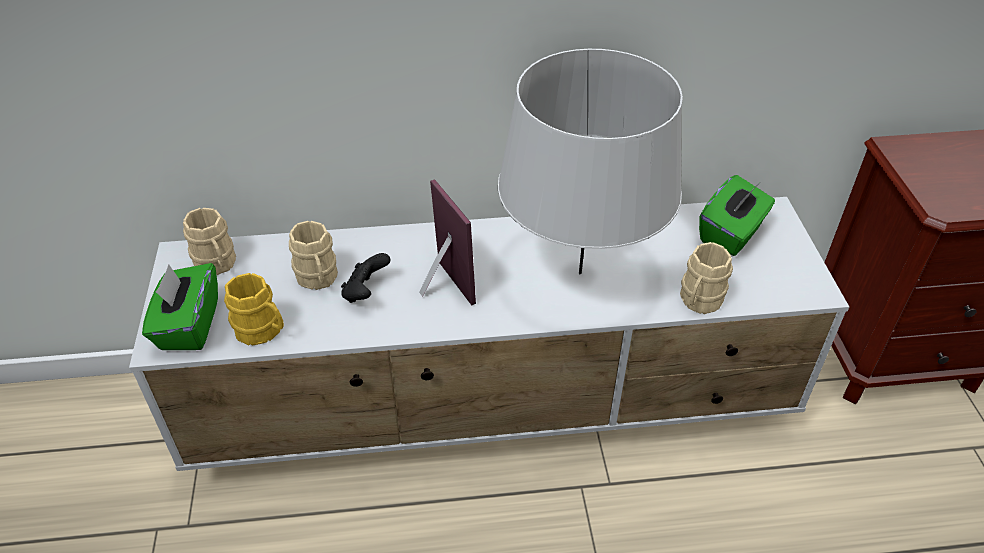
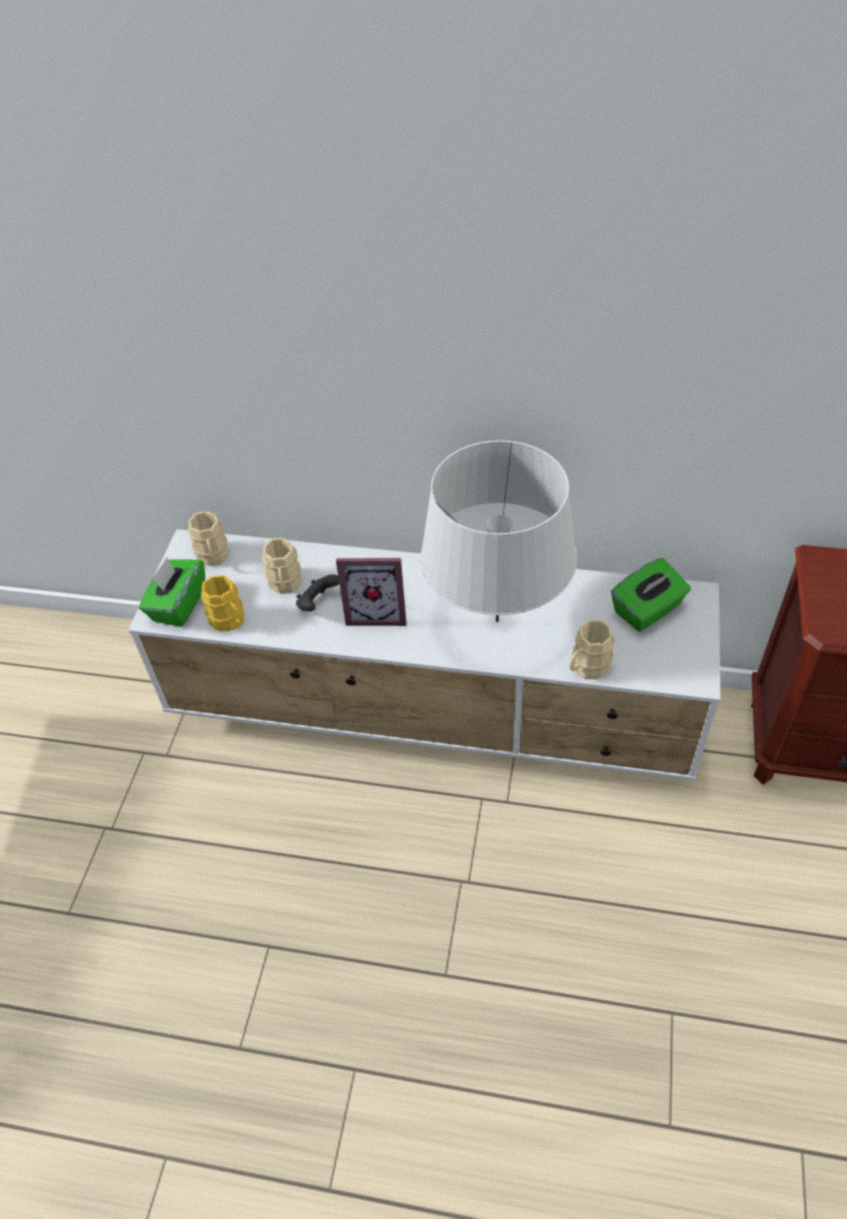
camera: 20 degrees right, 5 degrees up
(440, 288) = (377, 612): picture frame -> picture frame turned 105 degrees clockwise

